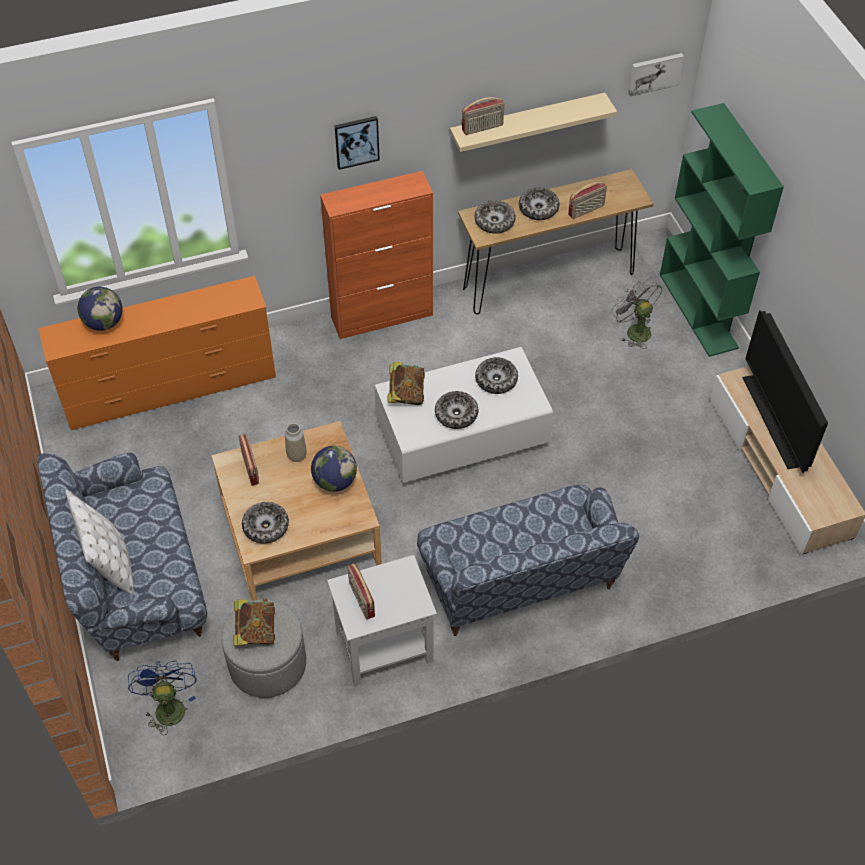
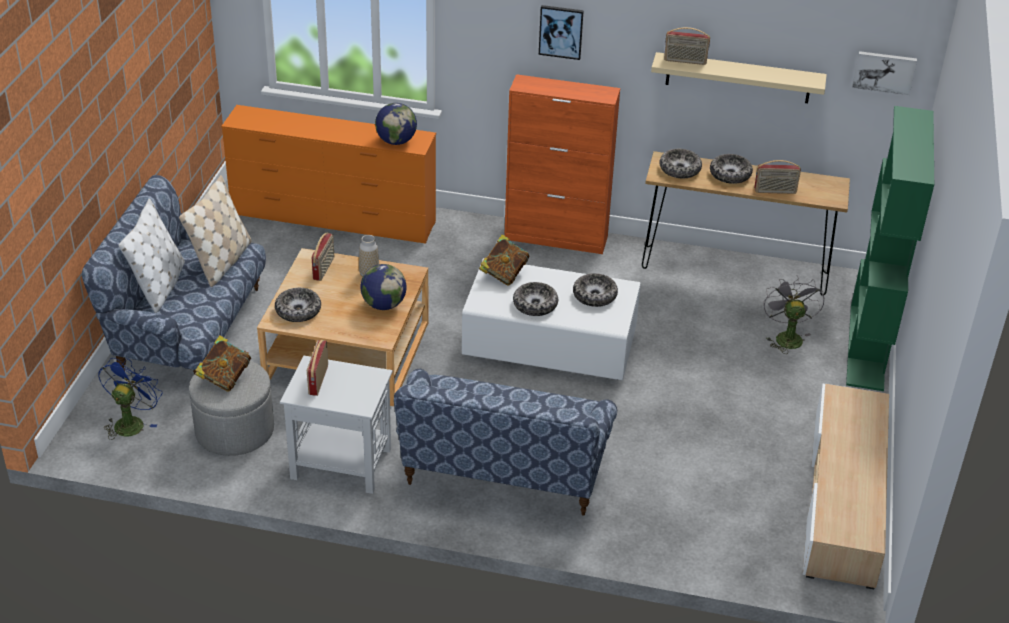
camera: 30 degrees right, 15 degrees down
(104, 323) = (288, 119): globe -> globe (396, 141)
(145, 505) = (222, 262): none -> beige pillow
(775, 421) = (852, 441): television -> none

